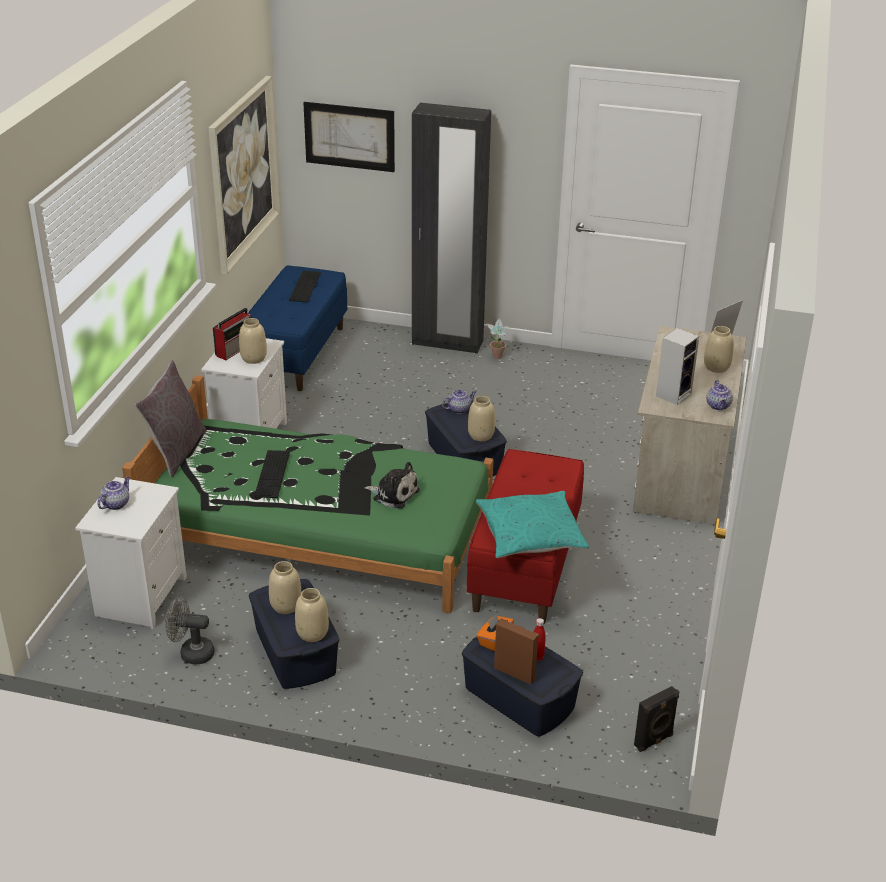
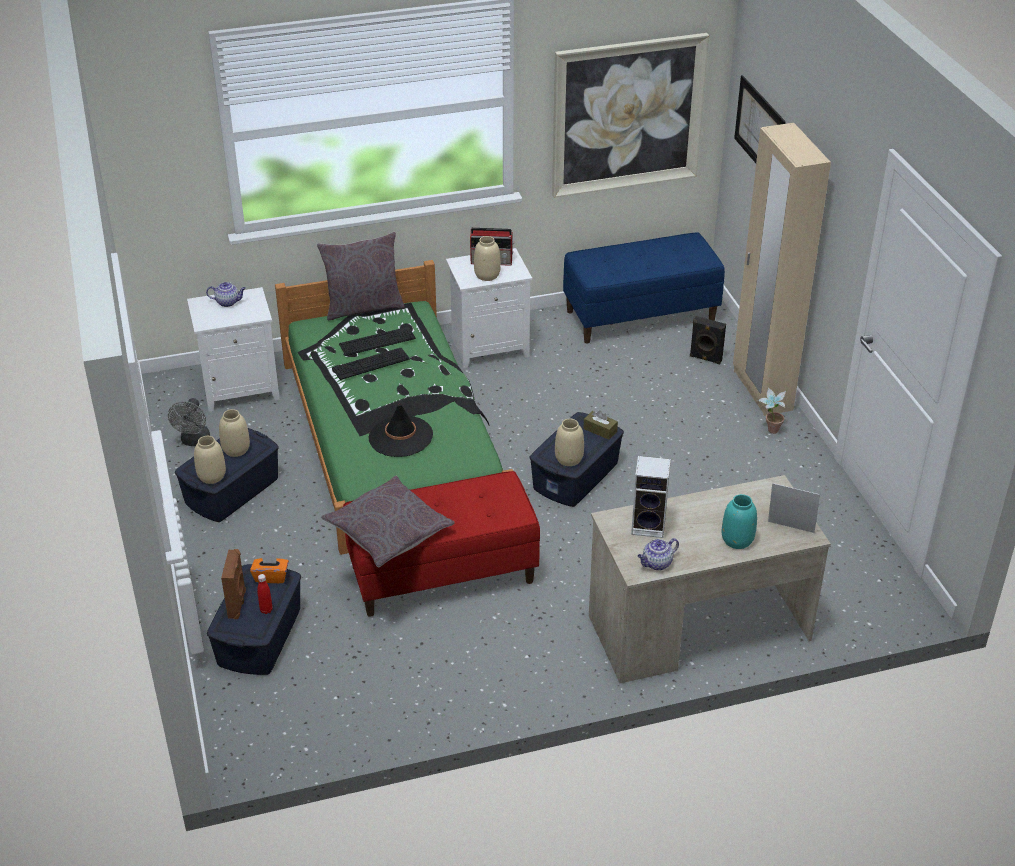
camera: 60 degrees right, 5 degrees up
(191, 653) = (194, 441): grey fan -> grey fan turned 150 degrees counterclockwise
(305, 286) = (671, 256): keyboard -> keyboard (377, 341)
(393, 494) = (400, 437): plush toy -> black hat
(447, 343) = (761, 390): black wardrobe -> beige wardrobe
(459, 409) = (600, 430): teapot -> brown tissue box
(530, 535) = (388, 531): turquoise pillow -> grey pillow
(654, 741) = (257, 741): black speaker -> black speaker (705, 359)
(716, 367) = (737, 540): beige vase -> turquoise vase

